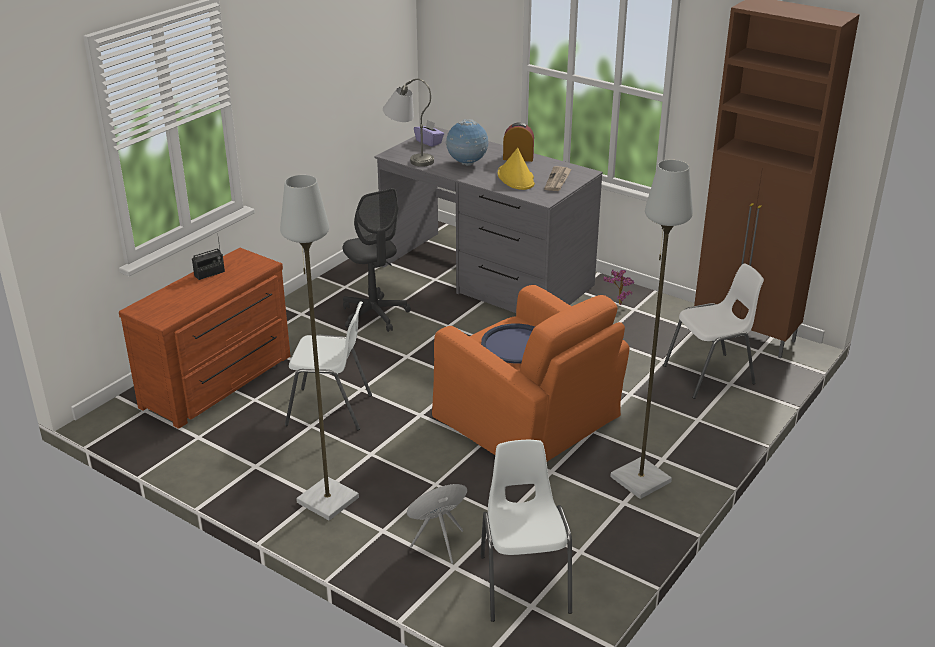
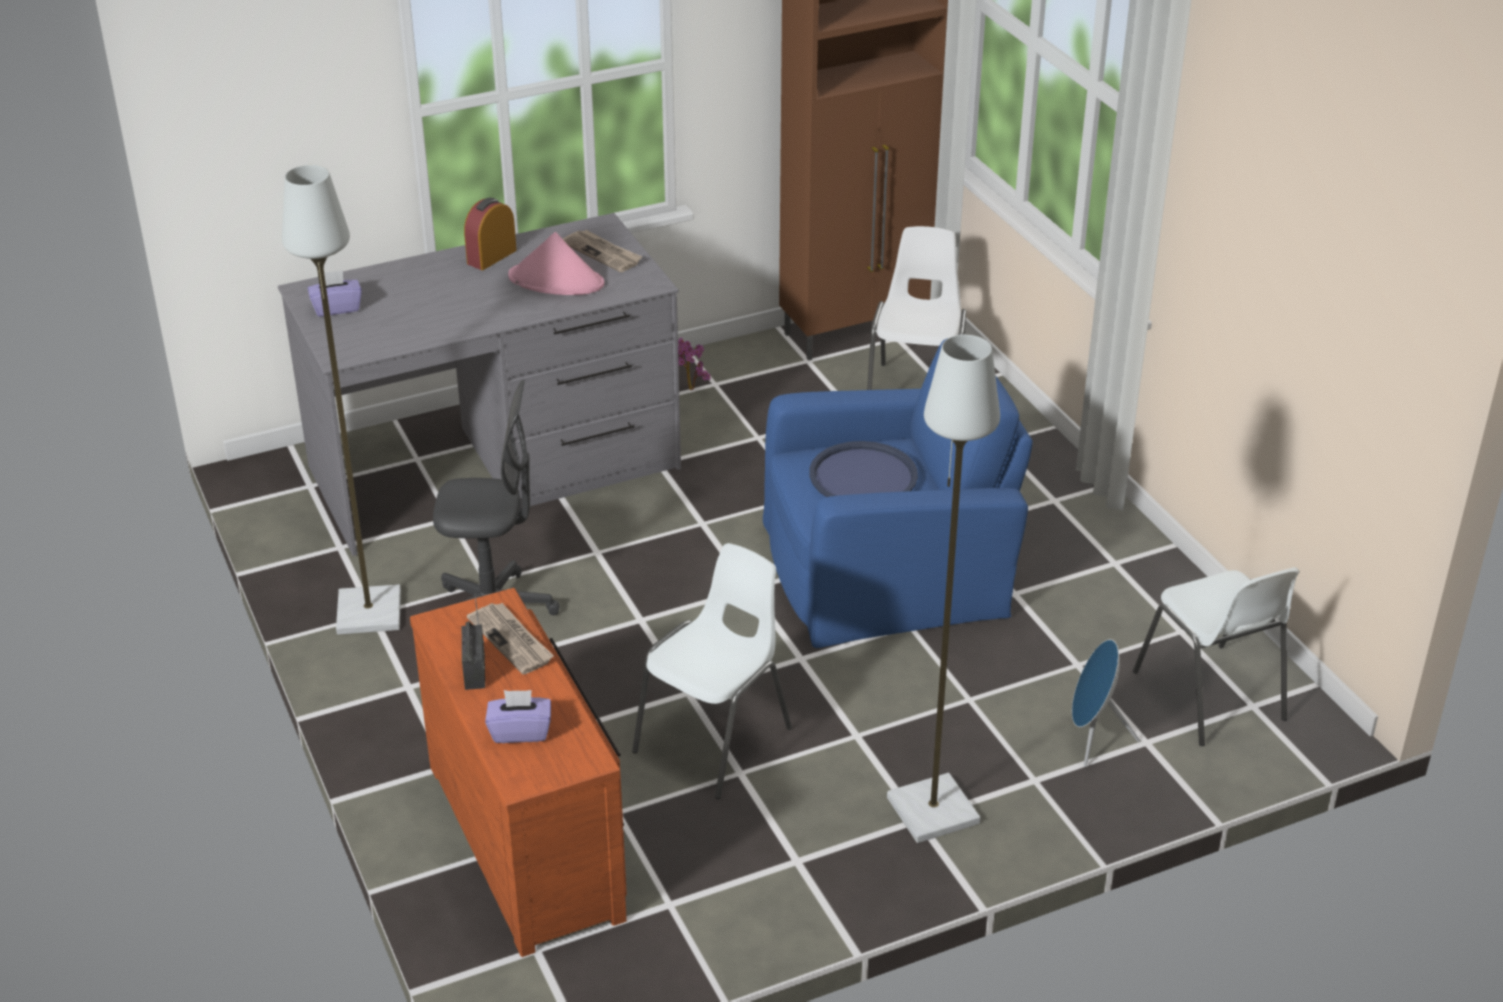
camera: 60 degrees left, 5 degrees up
(172, 298) = (520, 731): none -> purple tissue box
(239, 275) = (512, 640): none -> newspaper
(409, 158) = (373, 343): grey table lamp -> none
(467, 164) = (459, 302): globe -> none
(516, 178) = (557, 281): yellow hat -> pink hat
(524, 583) = (1210, 696): white chair -> white chair turned 135 degrees counterclockwise
(528, 418) = (888, 568): orange armchair -> blue armchair
(640, 480) = (1082, 533): grey floor lamp -> grey floor lamp (370, 613)

